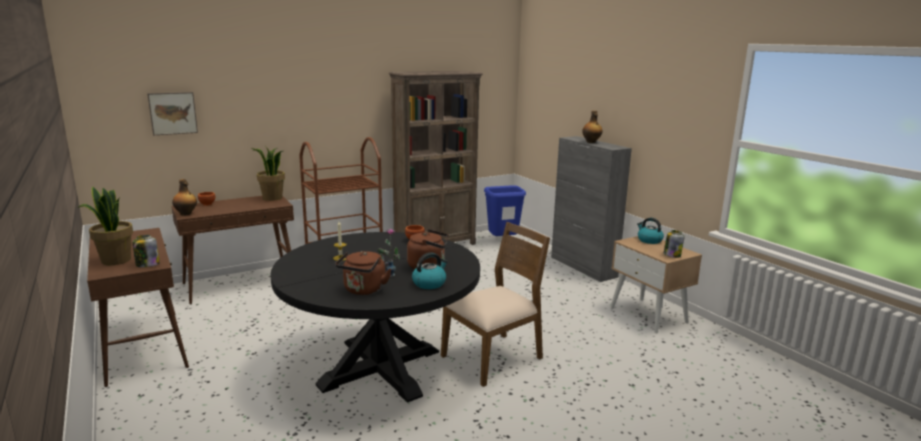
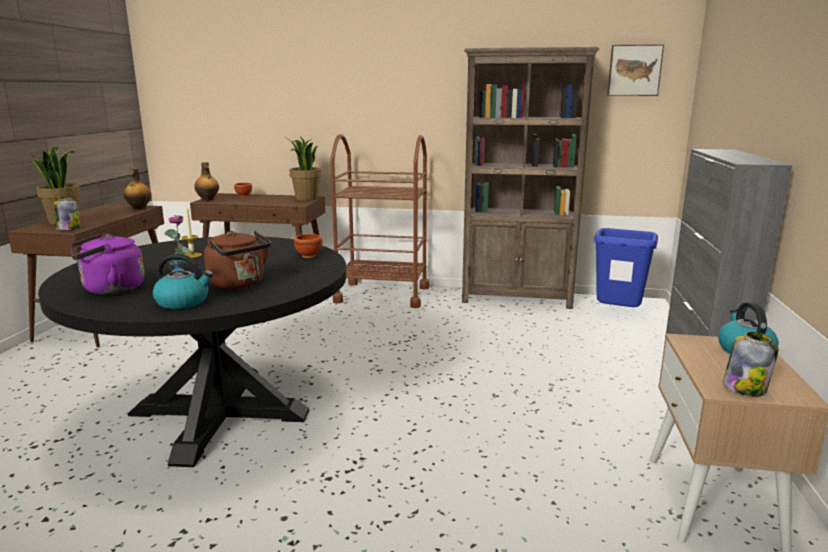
camera: 40 degrees right, 0 degrees up
(172, 113) = (224, 95): picture -> picture (634, 70)
(363, 290) = (110, 289): brown kettle -> purple kettle
(493, 357) = (350, 458): brown chair -> none
(591, 142) = (730, 155): bottle -> bottle (139, 208)

